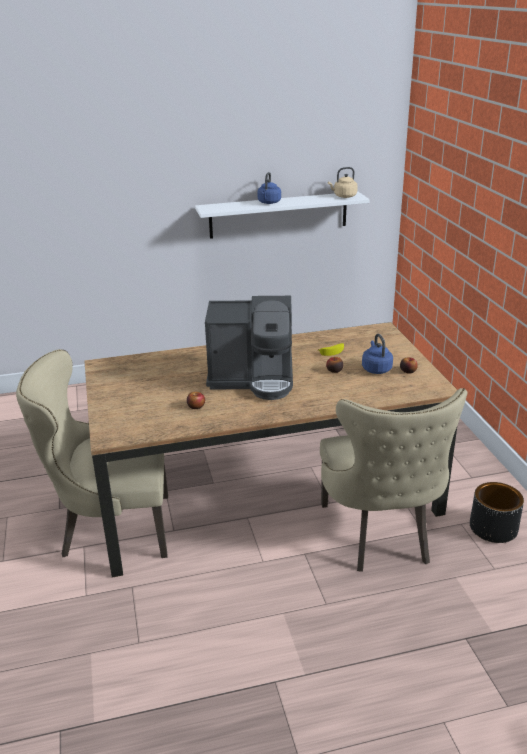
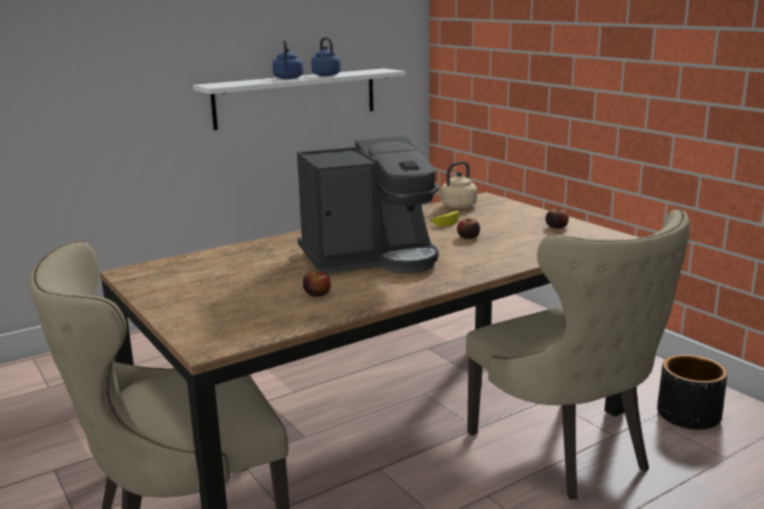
camera: 20 degrees left, 10 degrees down
(343, 196) = (373, 71): beige kettle -> beige kettle (456, 206)
(376, 368) = (516, 229): blue kettle -> blue kettle (325, 75)

